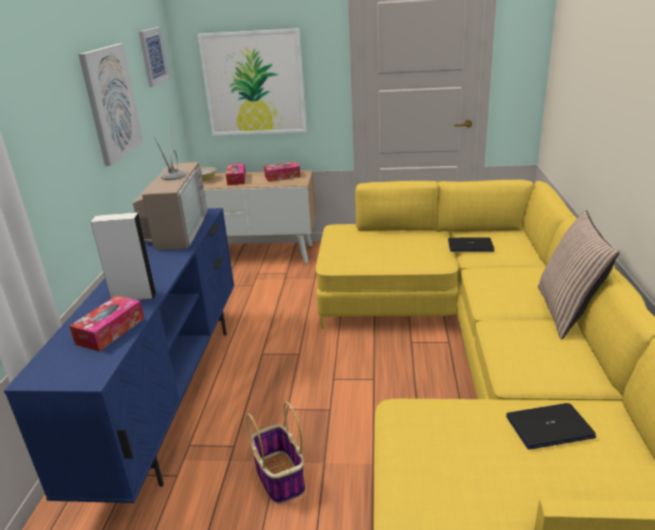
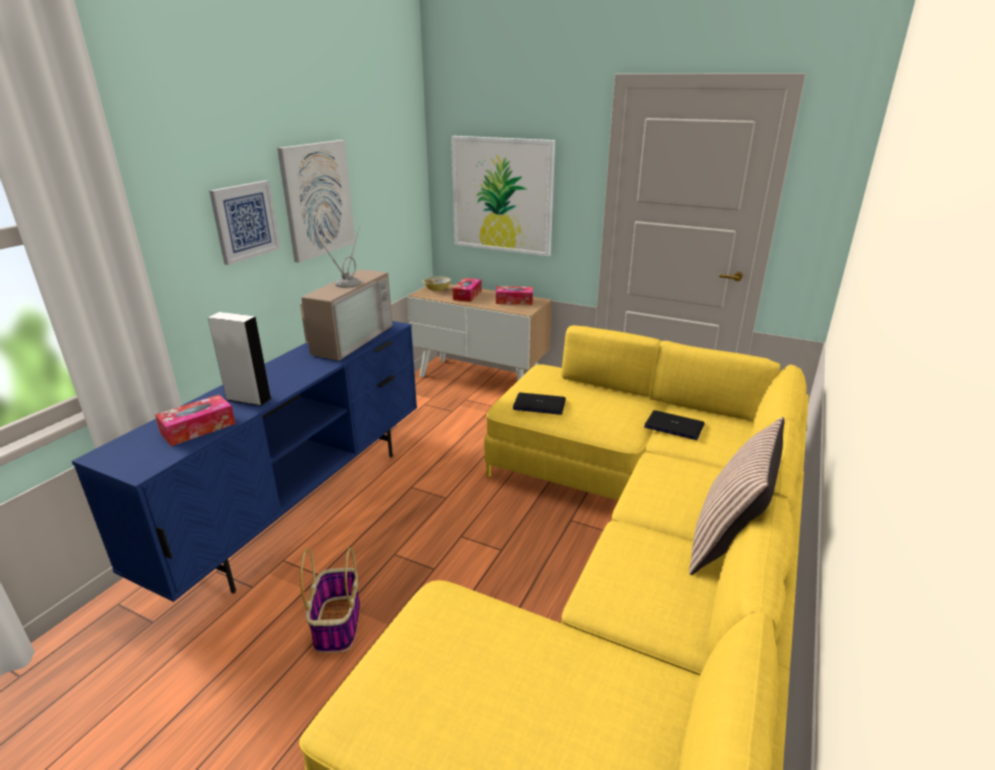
camera: 20 degrees right, 0 degrees up
(153, 56) = (394, 155): picture -> picture (245, 221)
(549, 427) = (583, 680): laptop -> laptop (539, 405)

